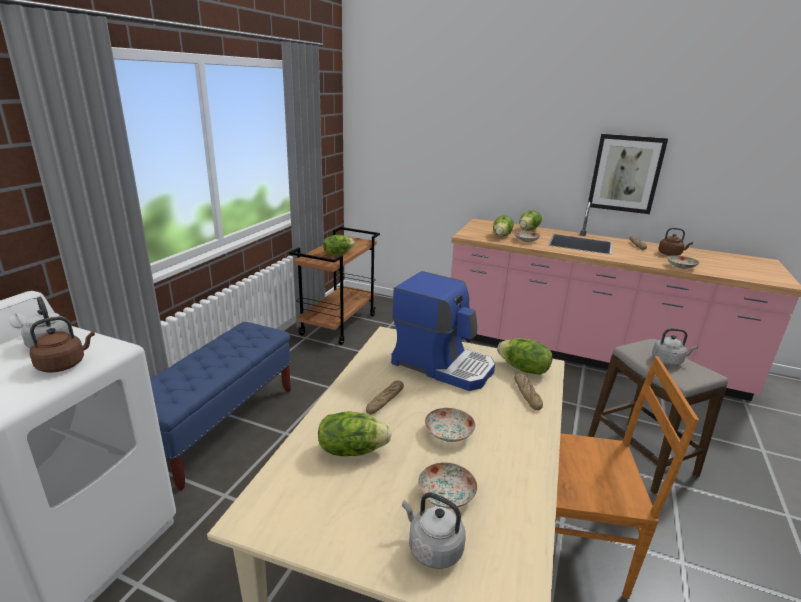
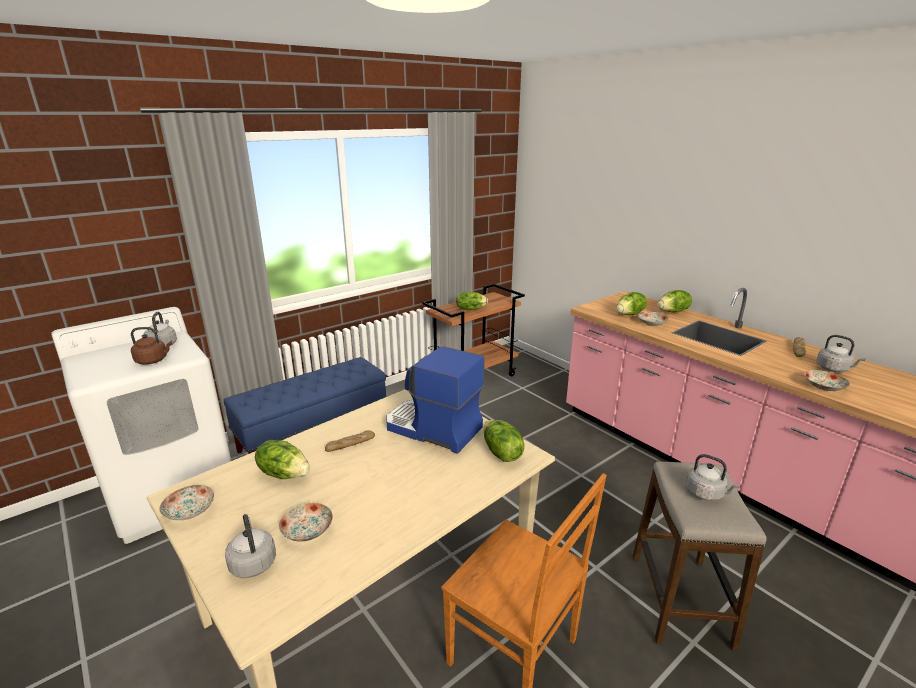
camera: 30 degrees right, 0 degrees up
(443, 365) = (432, 429): coffee machine -> coffee machine turned 150 degrees clockwise
(449, 432) = (367, 485): plate -> plate (190, 510)
(527, 394) = (474, 476): bread -> none
(625, 173) = (798, 258): picture -> none
(671, 254) = (834, 369): brown kettle -> grey kettle

